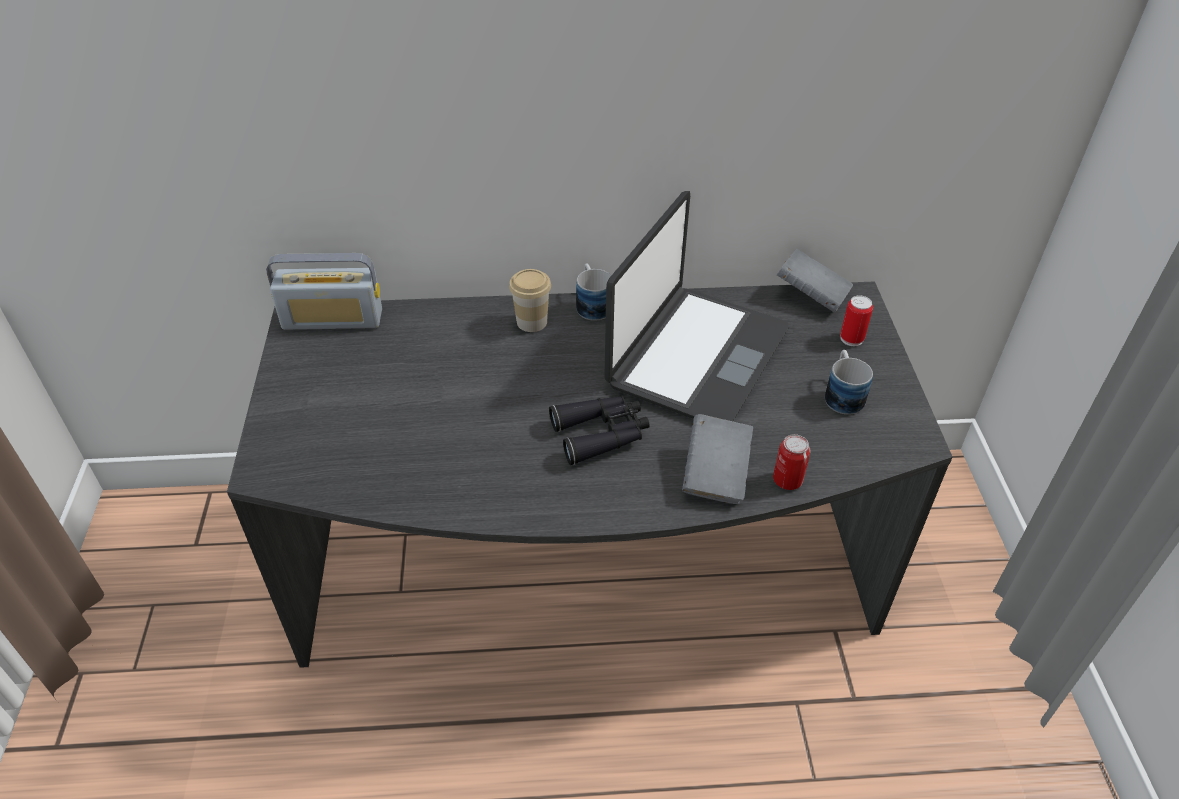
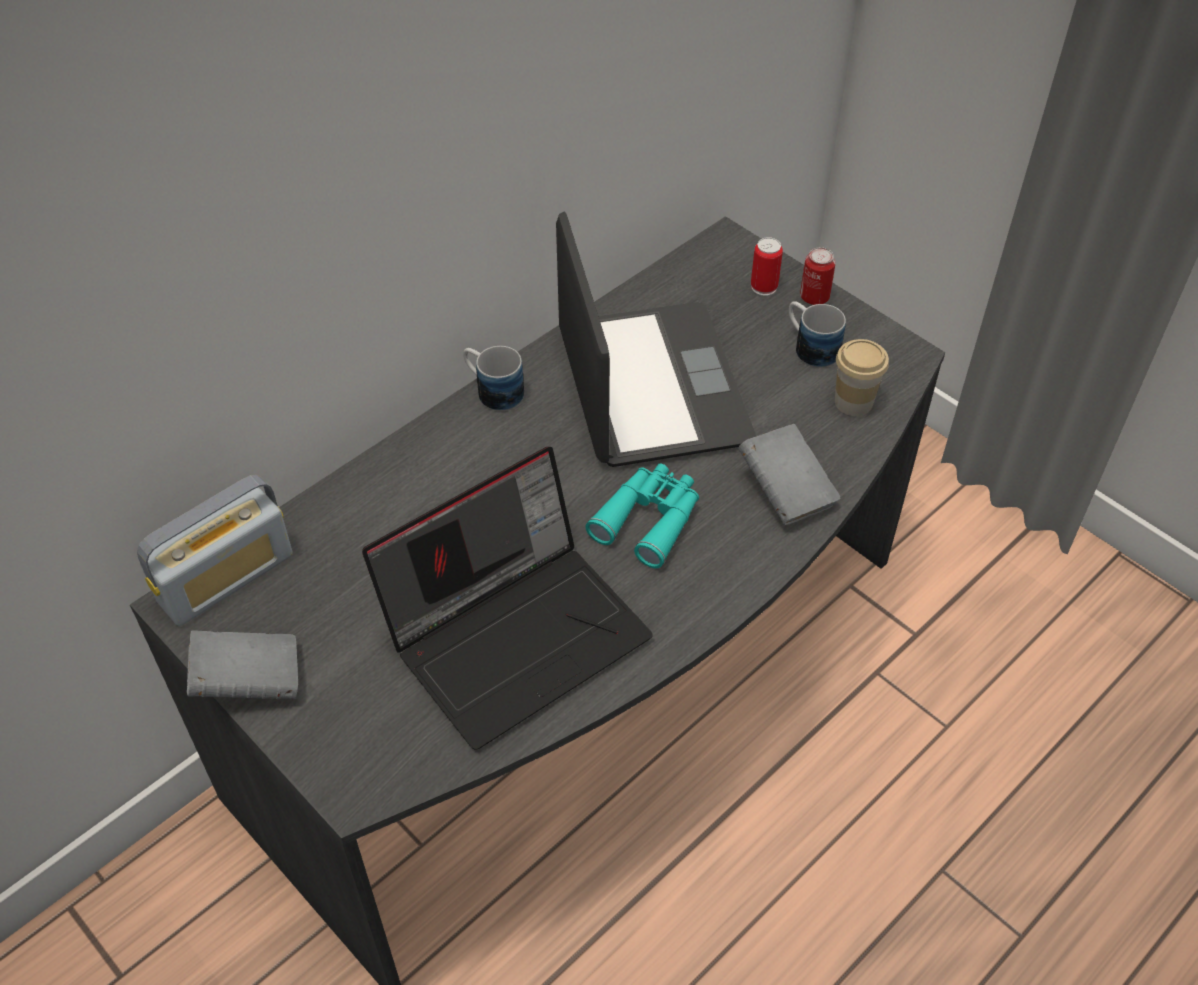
camera: 40 degrees left, 5 degrees up
(445, 447) = (517, 632): none -> laptop
(532, 322) = (453, 446): cup -> cup (853, 402)
(601, 434) = (649, 519): black binoculars -> turquoise binoculars
(787, 480) = (847, 457): can -> can (814, 297)
(811, 295) = (687, 262): grey book -> grey book (248, 681)

